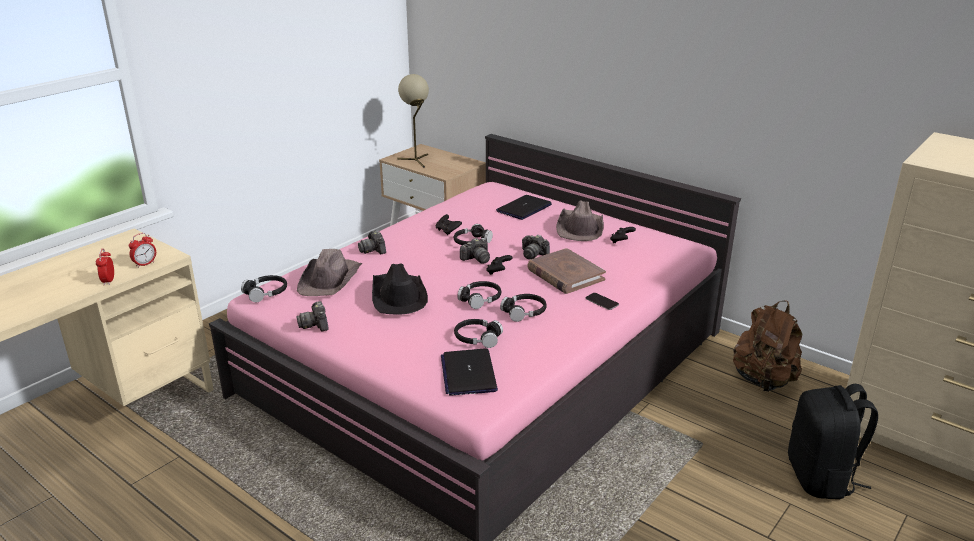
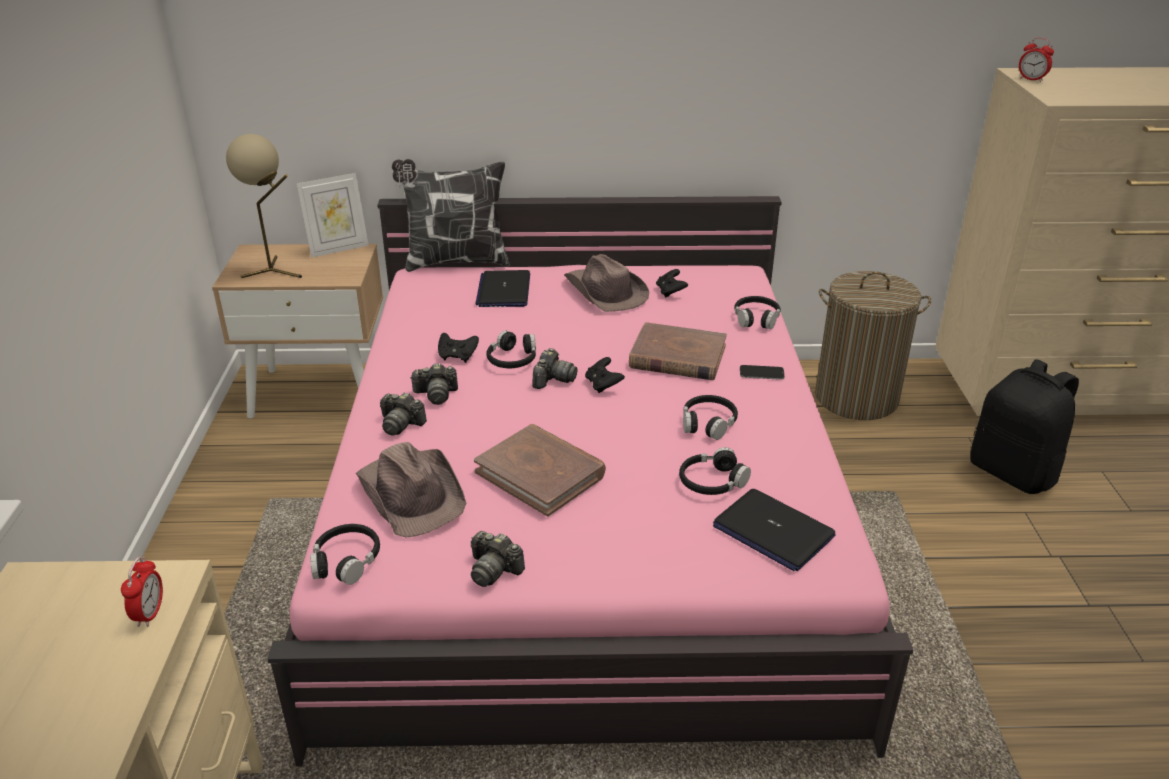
camera: 40 degrees left, 5 degrees up
(108, 281) = (130, 680): alarm clock -> alarm clock (1031, 79)
(398, 296) = (540, 473): black hat -> brown book
(463, 159) = (338, 249): none -> picture frame
(480, 299) = (638, 430): black headphones -> black headphones (756, 318)
(522, 186) = (455, 262): none -> pillow
(533, 254) = (605, 346): camera -> camera (436, 394)
(763, 380) = (856, 398): brown backpack -> laundry basket

